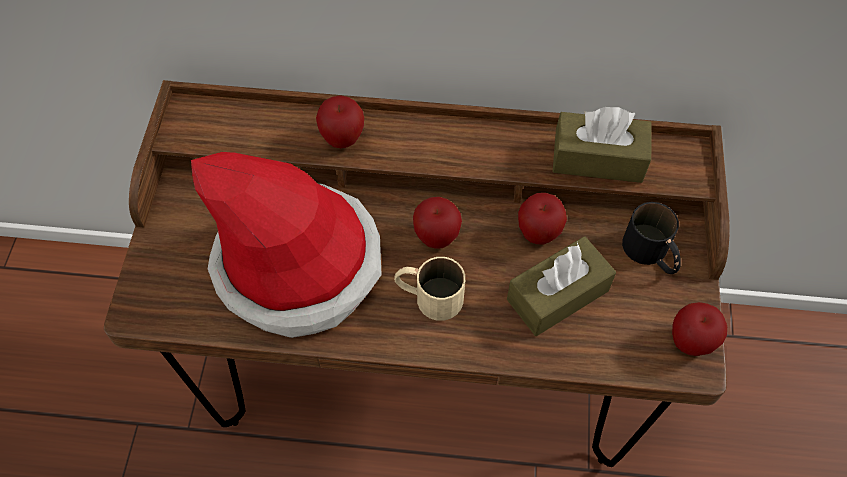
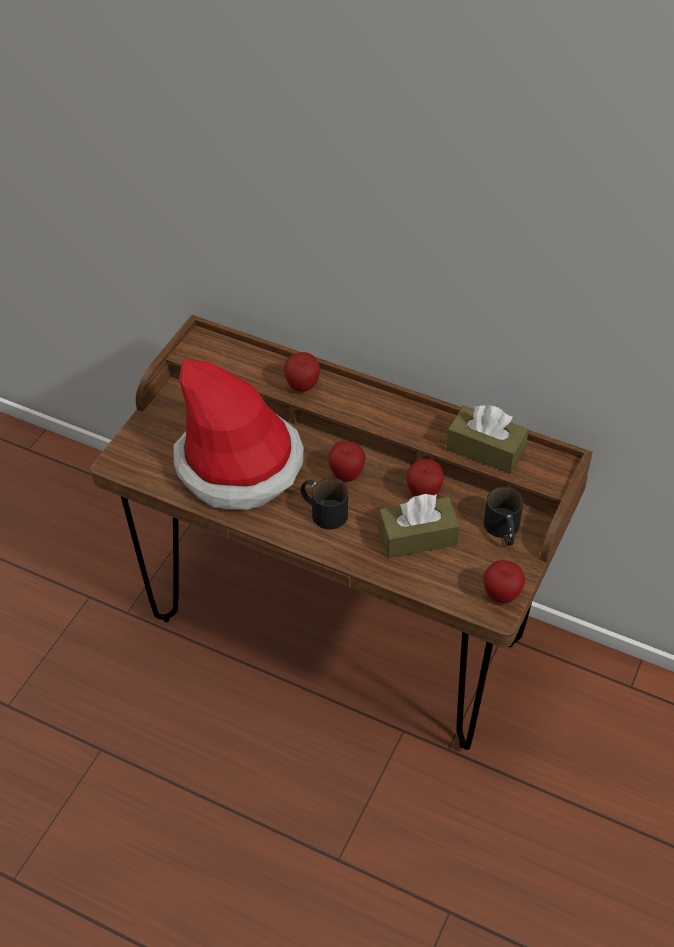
camera: 20 degrees right, 10 degrees down
(428, 296) = (322, 510): beige mug -> black mug

